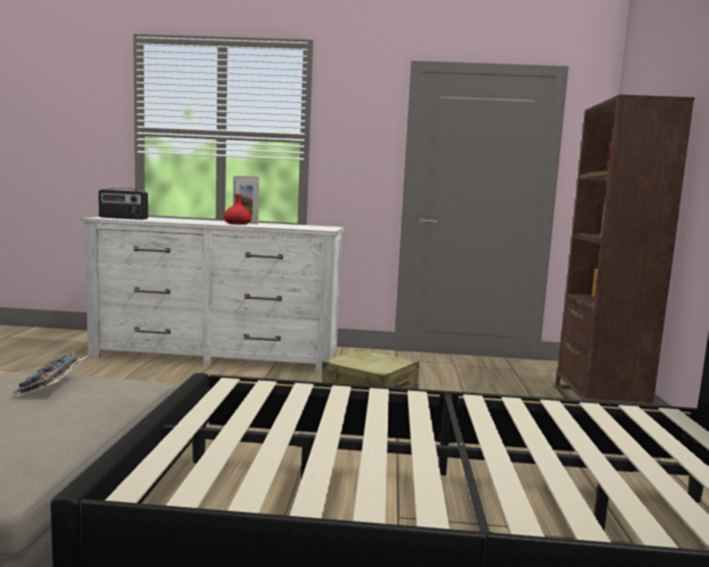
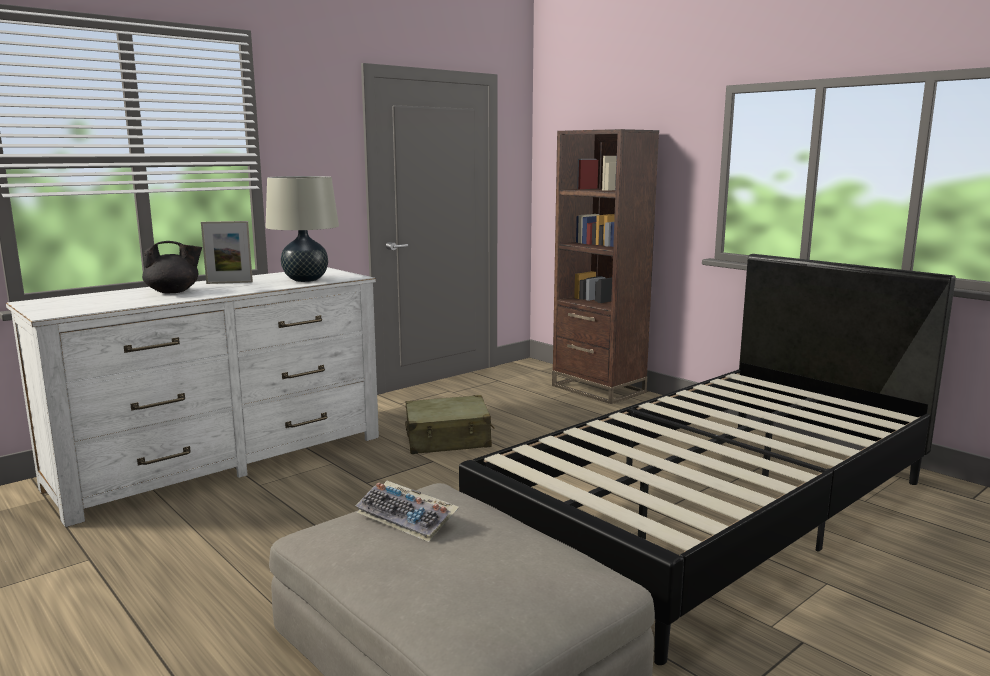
camera: 45 degrees left, 5 degrees up
(123, 218) = (77, 308): radio -> none
(196, 221) = (174, 292): none -> black teapot
(238, 223) = (238, 286): red bottle -> none
(289, 227) = (305, 280): none -> beige table lamp

